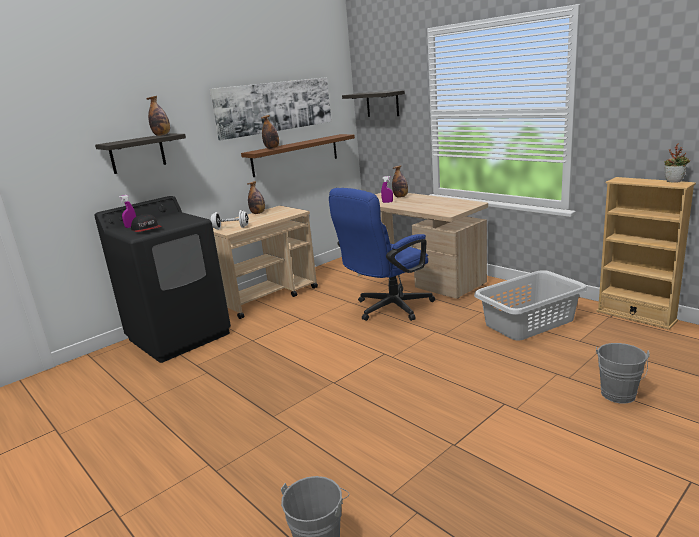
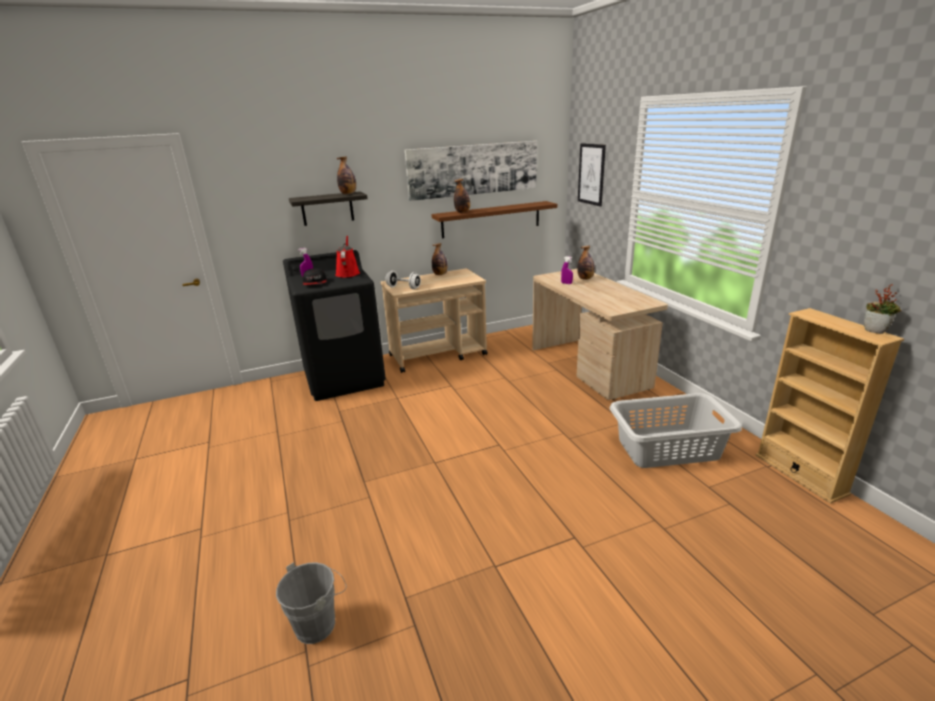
camera: 20 degrees right, 5 degrees up
(175, 218) = (348, 273): none -> red watering can
(382, 104) = (591, 174): shelf -> picture
(387, 309) = (535, 395): blue office chair -> none
(618, 396) = (703, 570): grey bucket -> none

